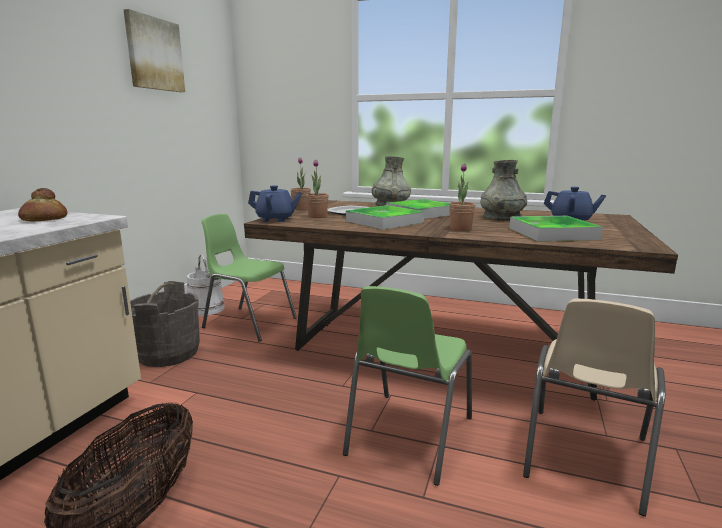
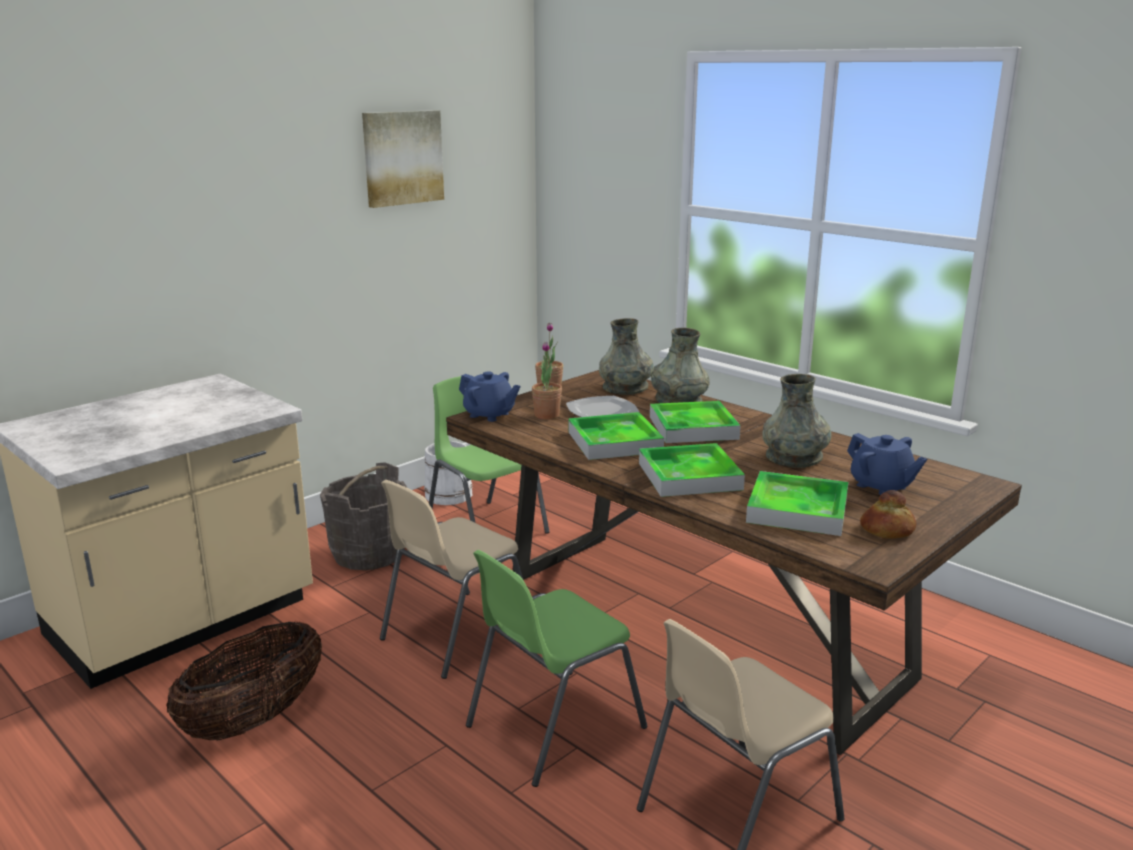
camera: 25 degrees right, 5 degrees up
(44, 219) = (226, 405): bread -> bread (887, 530)
(279, 392) = (455, 634): none -> beige chair
(348, 204) = (625, 388): none -> grey vase
(460, 229) = (689, 476): potted plant -> tray

